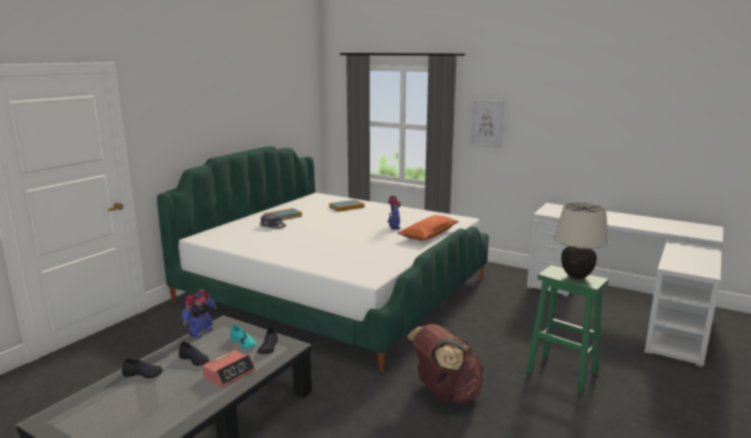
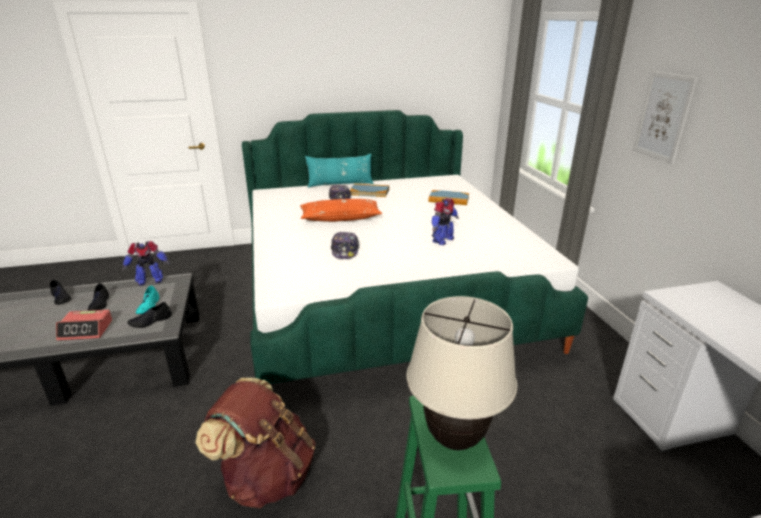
camera: 45 degrees right, 10 degrees up
(247, 218) = (340, 184): none -> turquoise pillow
(354, 249) = (345, 251): none -> cap
(428, 234) = (458, 264): orange pillow -> orange pillow (340, 218)

